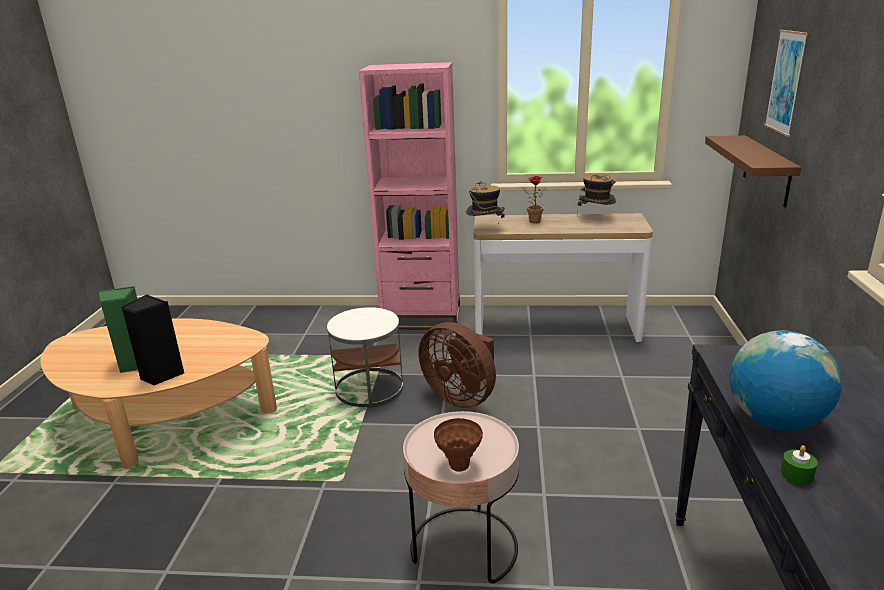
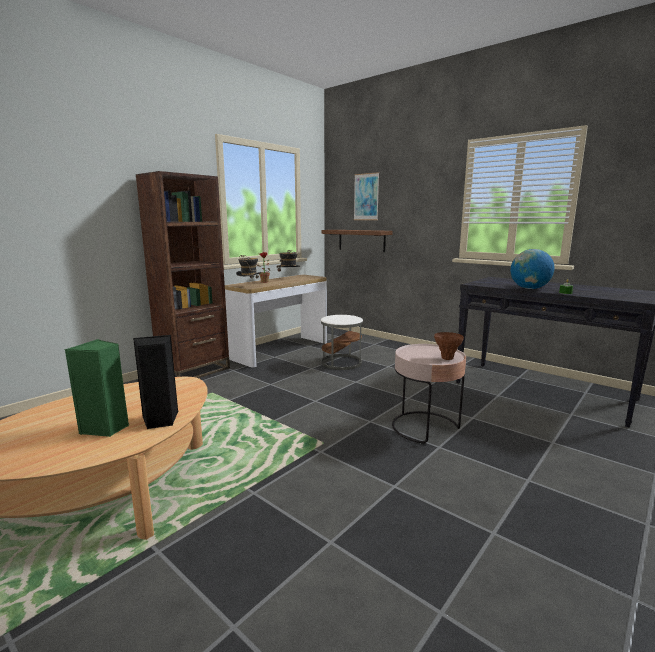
camera: 55 degrees left, 10 degrees down
(369, 388) = (240, 407): white side table -> white side table (341, 362)
(421, 318) = (194, 371): pink bookcase -> brown bookcase
(462, 396) = (298, 388): brown fan -> none

